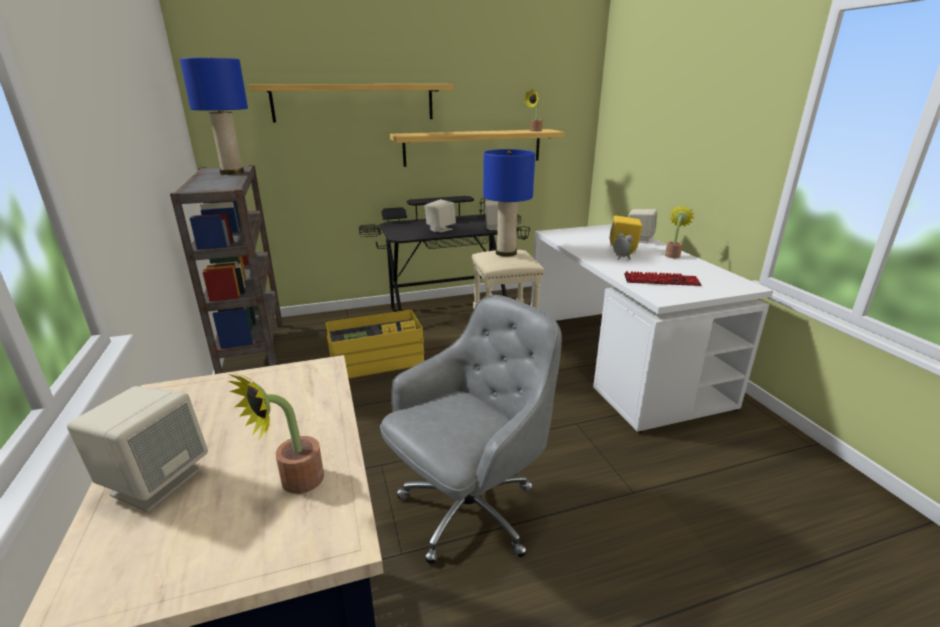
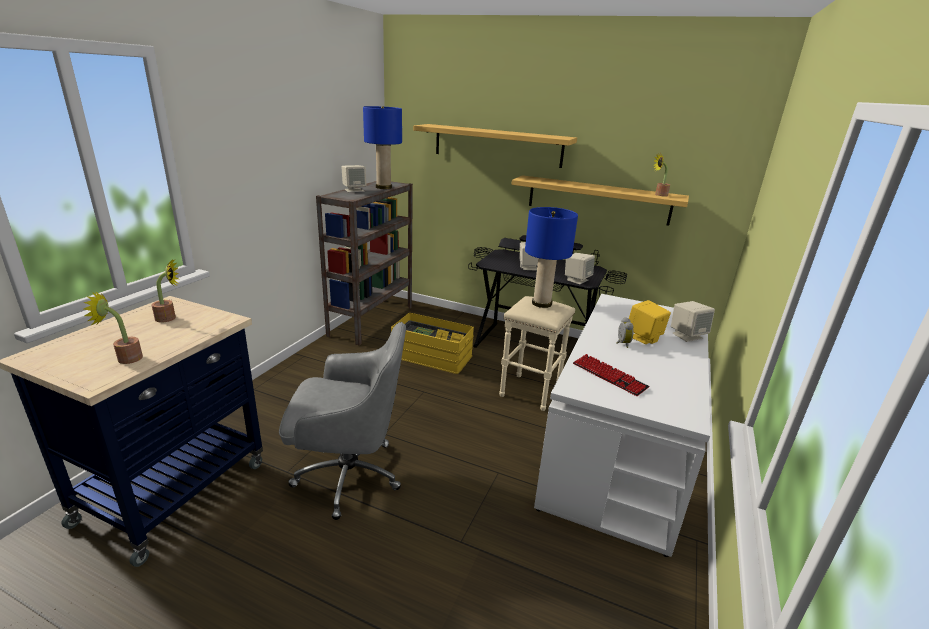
camera: 40 degrees right, 0 degrees up
(155, 481) = (103, 333): beige speaker -> beige speaker (354, 190)
(673, 255) = (685, 362): potted plant -> potted plant (170, 318)

